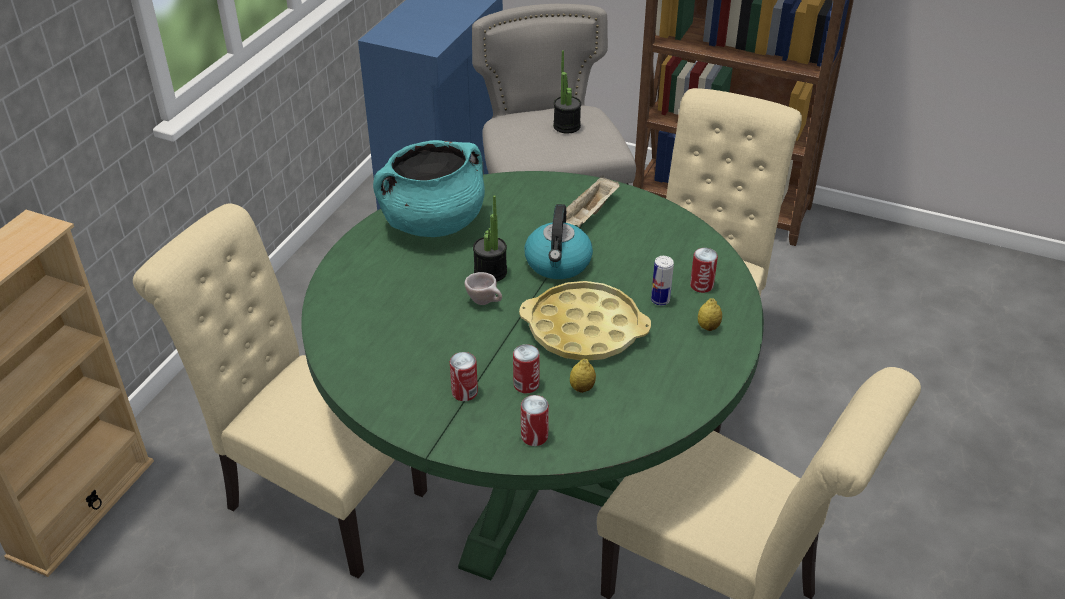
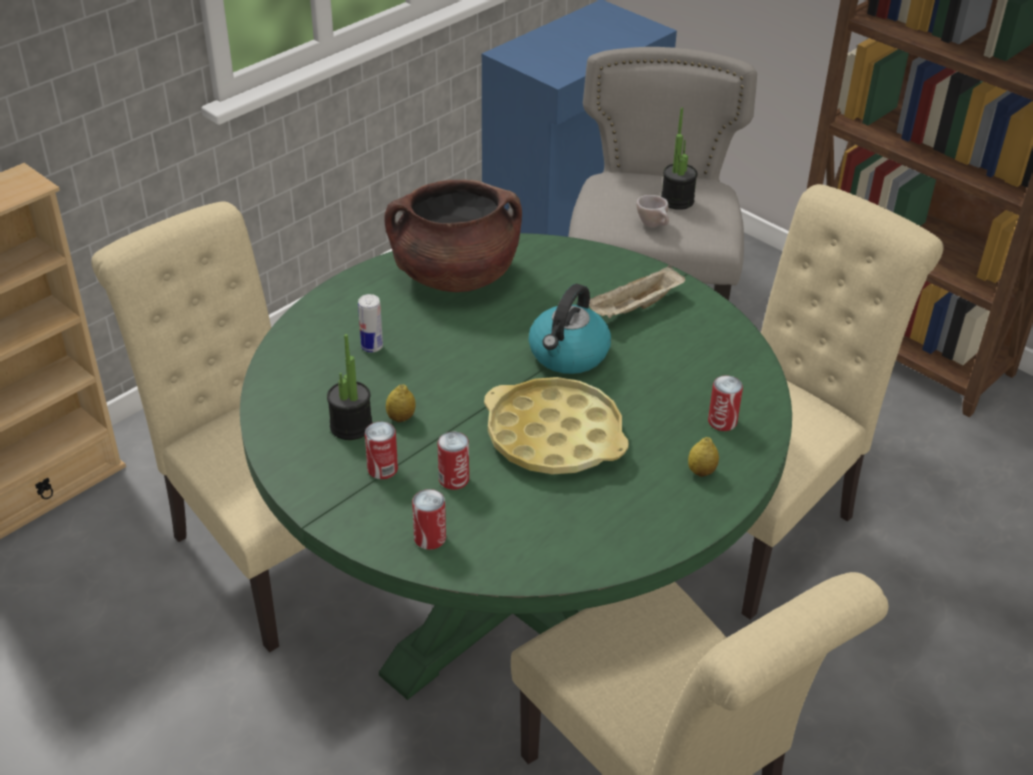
camera: 20 degrees right, 0 degrees up
(433, 223) = (455, 276): turquoise cooking pot -> brown cooking pot
(485, 302) = (462, 377): beige cup -> beige cup (654, 226)
(490, 272) = (486, 345): potted plant -> potted plant (351, 426)
(582, 388) = (513, 500): lemon -> lemon (401, 418)
(660, 300) = (662, 426): can -> can (372, 347)

